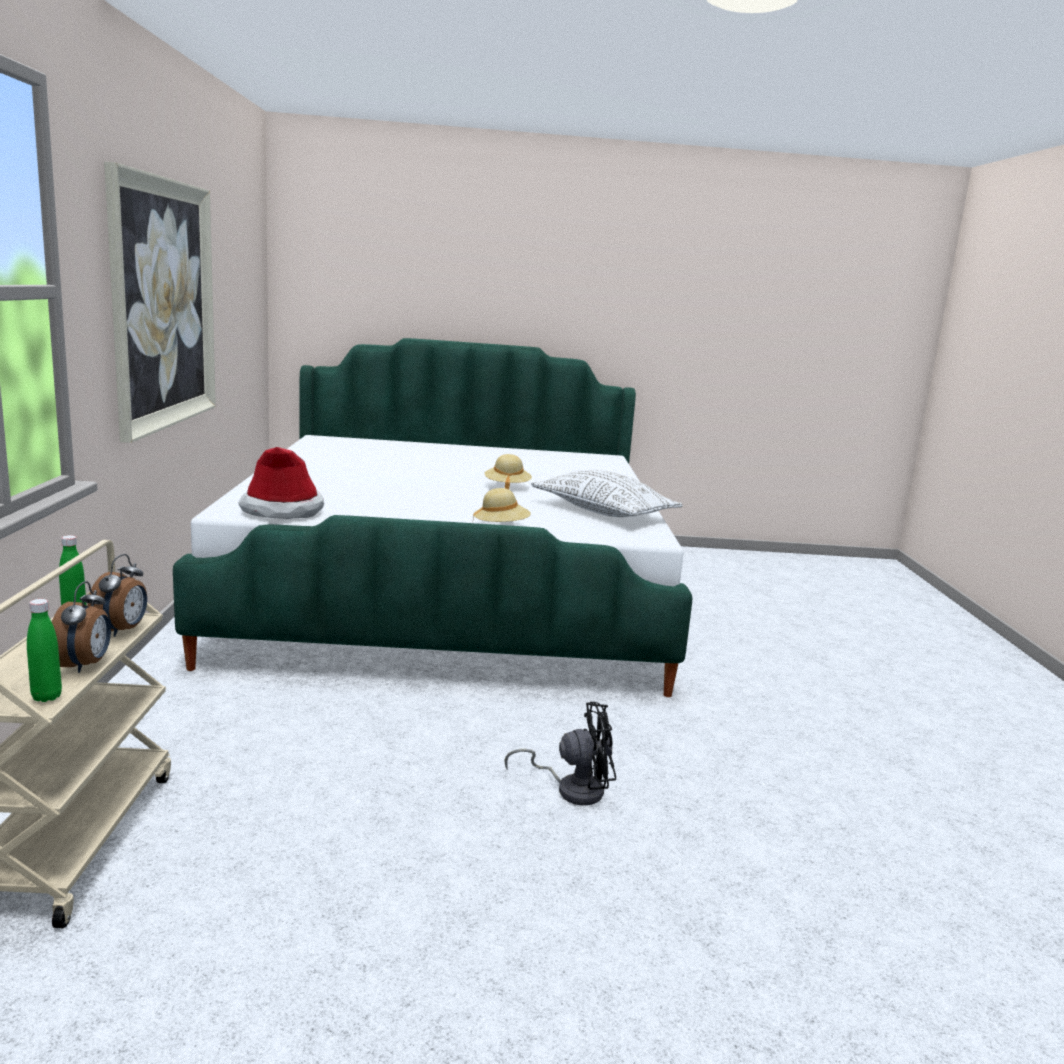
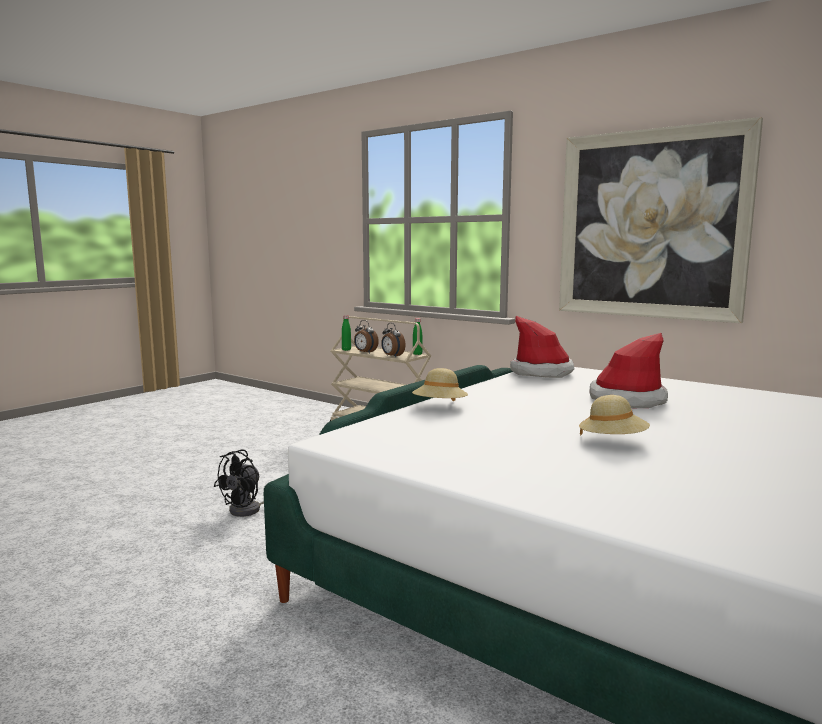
camera: 130 degrees right, 5 degrees down
(374, 486) = (627, 400): none -> hat
(603, 512) = (452, 452): white pillow -> none

